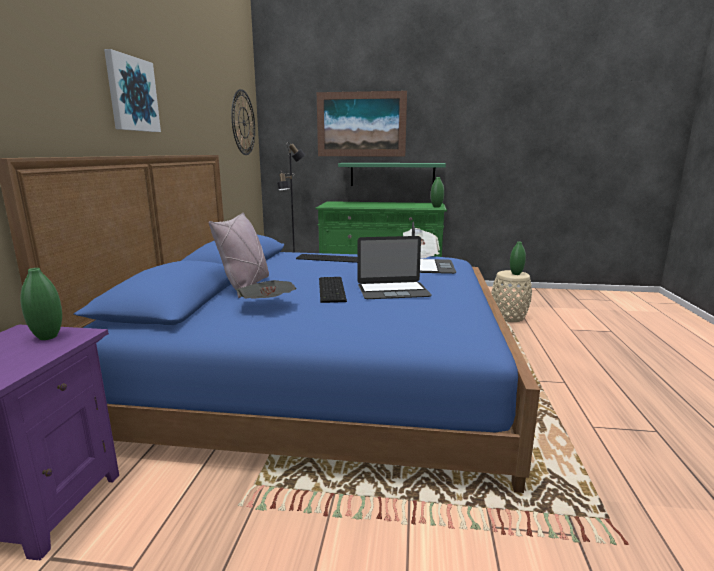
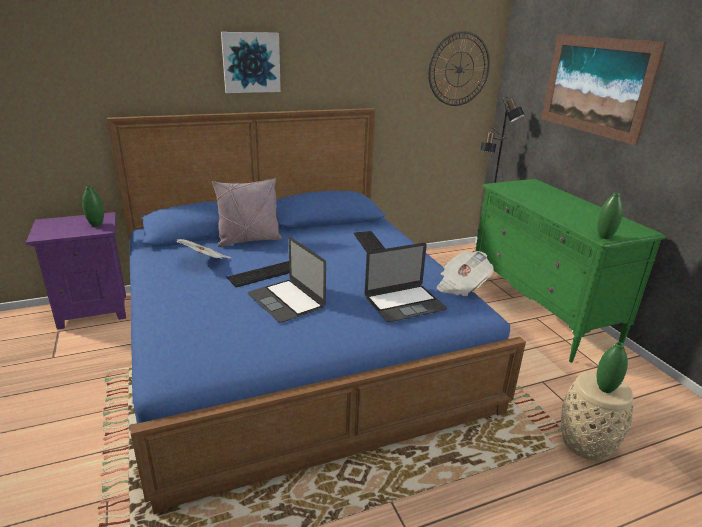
camera: 60 degrees right, 10 degrees up
(392, 174) = (614, 167): green shelf -> none

